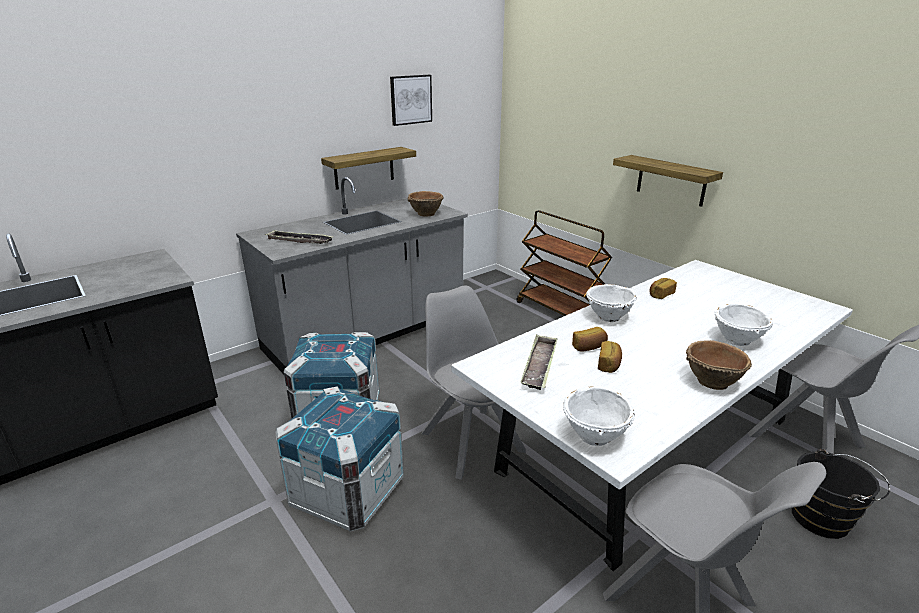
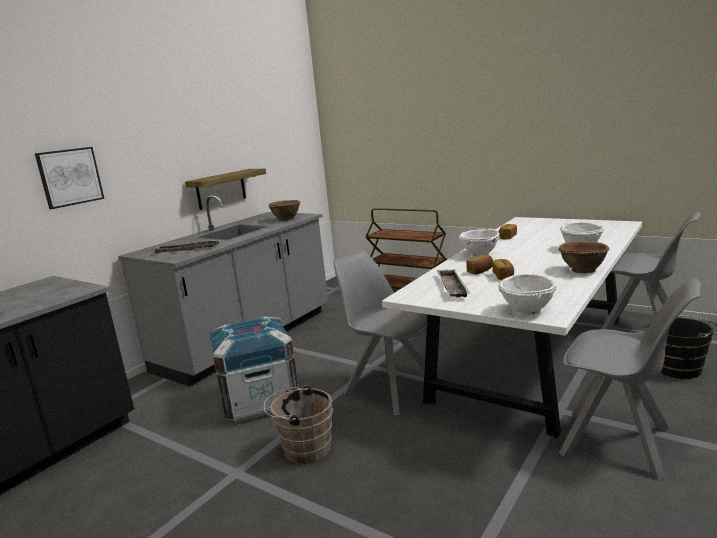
camera: 15 degrees left, 10 degrees down
(347, 492) = (303, 449): crate -> brown bucket
(410, 99) = (251, 128): picture -> picture (70, 177)
(671, 180) = (482, 159): shelf -> none

